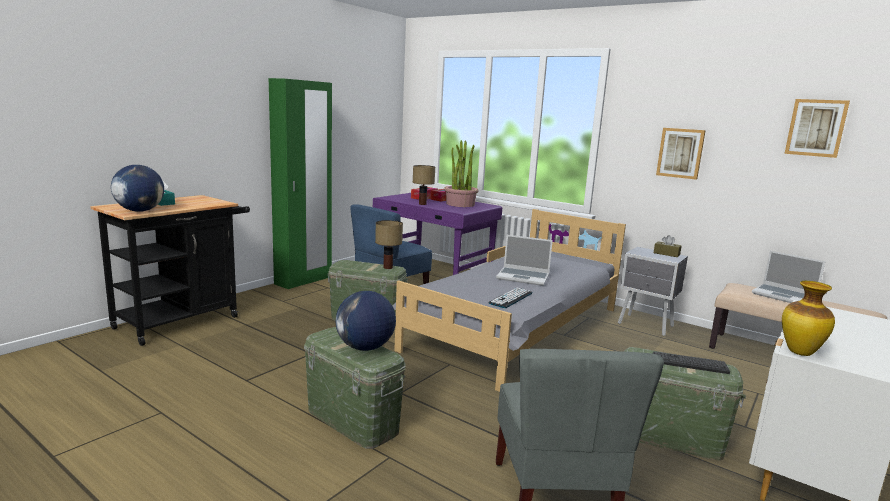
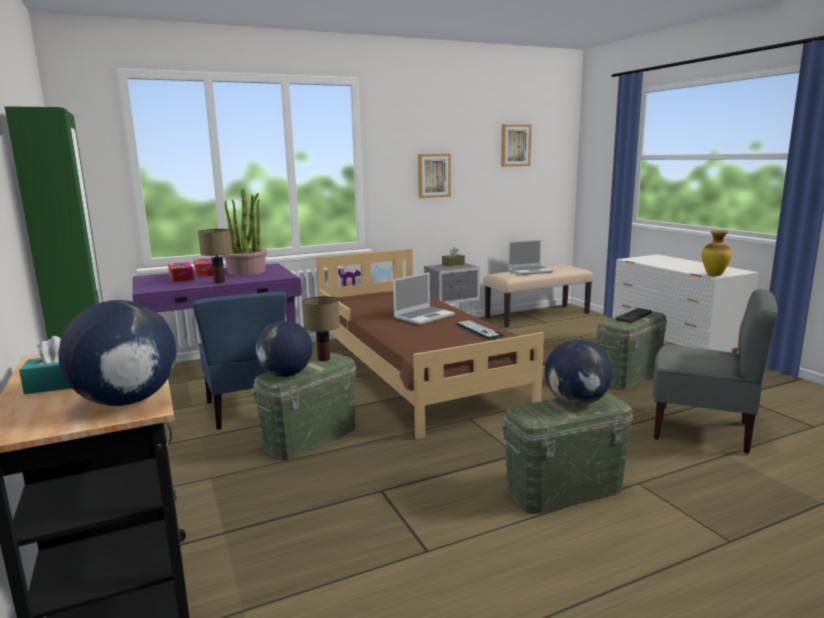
camera: 60 degrees left, 0 degrees up
(349, 264) = (286, 375): none -> globe
(517, 329) = (416, 373): grey bed -> brown bed

